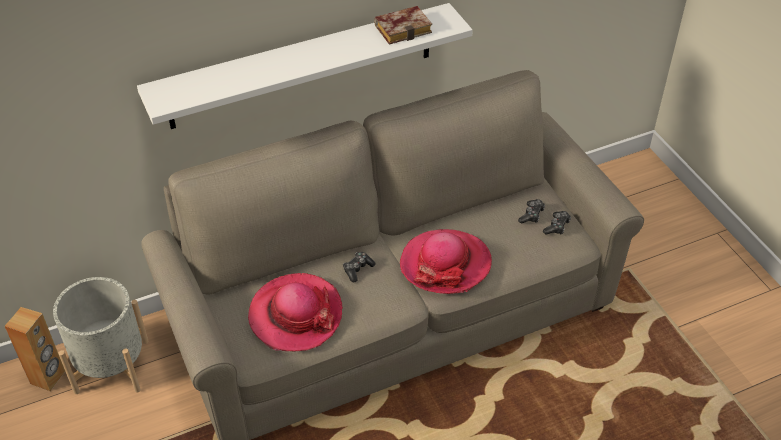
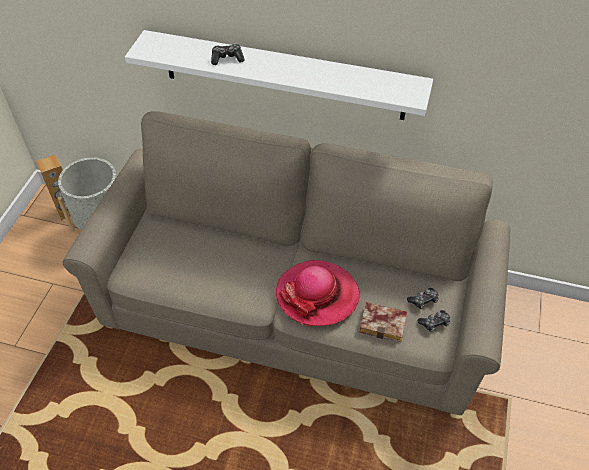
camera: 40 degrees right, 5 degrees up
(295, 315) = (182, 263): hat -> none
(357, 269) = (254, 258): game controller -> game controller (227, 58)
(404, 28) = (371, 81): book -> book (384, 323)

